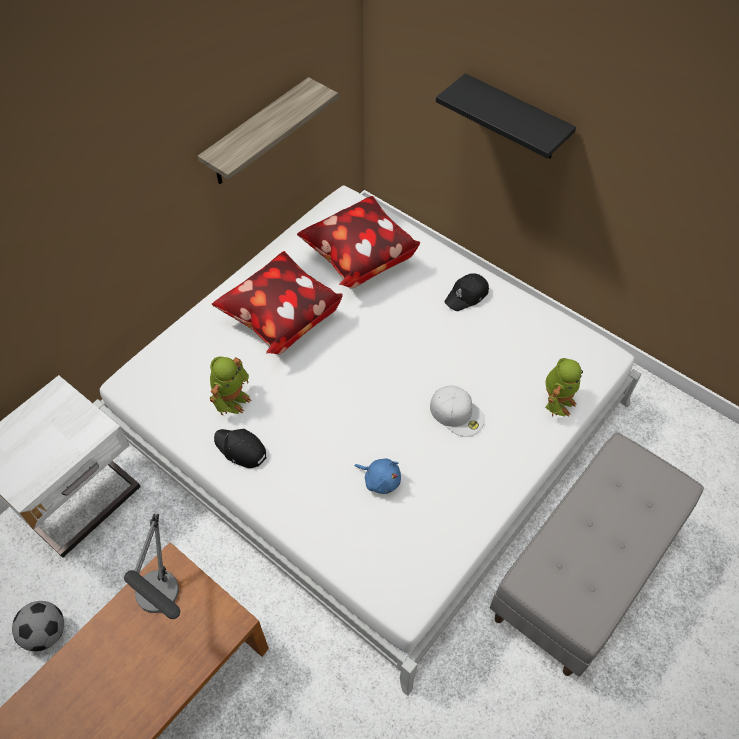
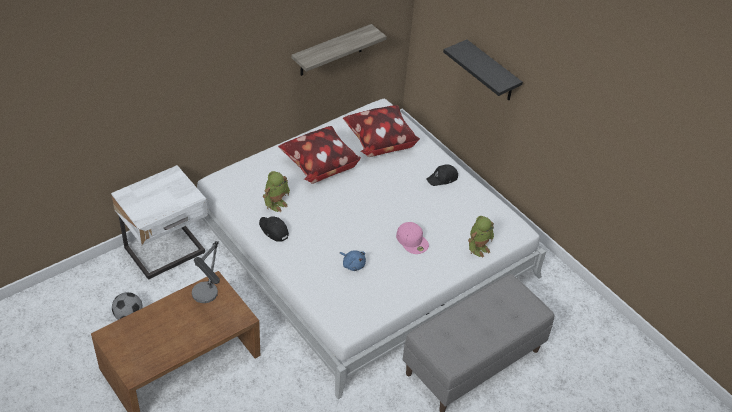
camera: 10 degrees right, 10 degrees down
(457, 413) = (412, 240): white cap -> pink cap

